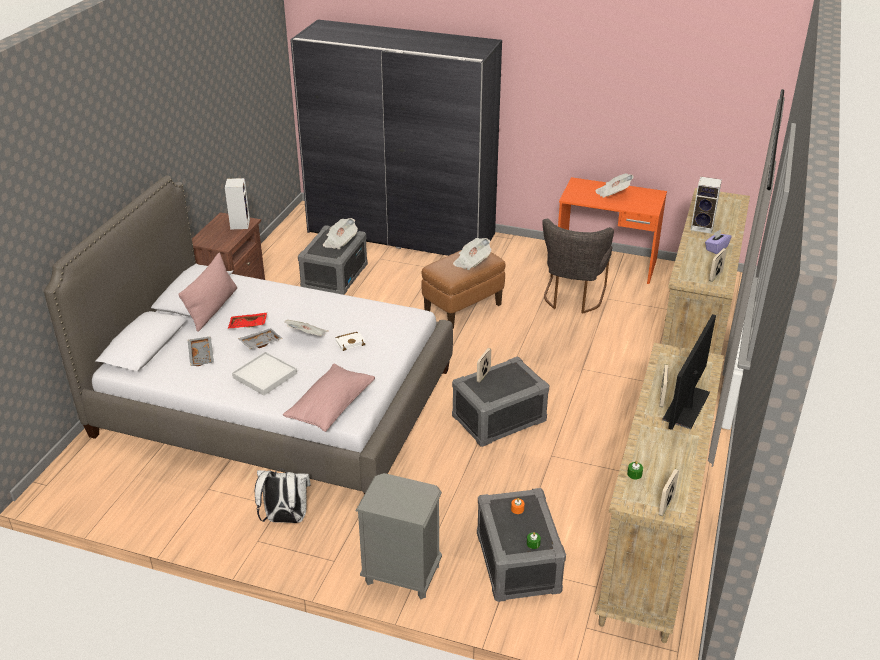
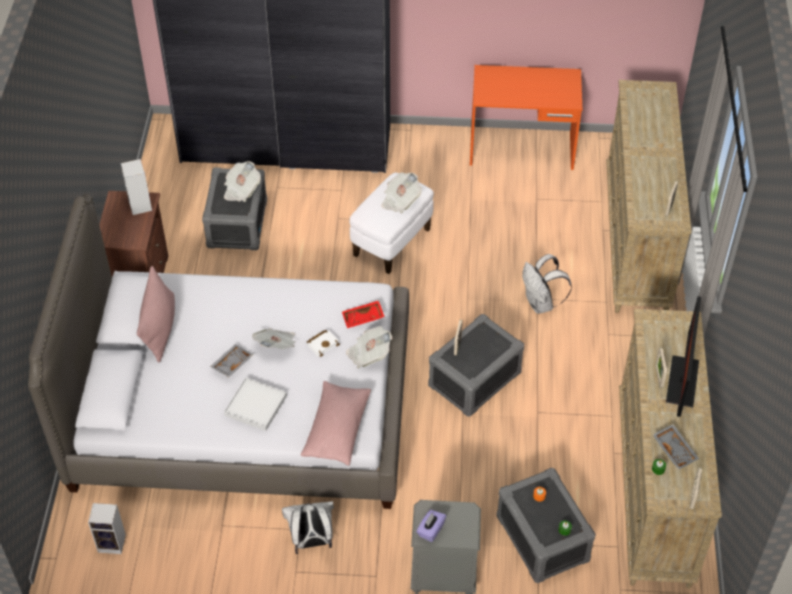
camera: 15 degrees left, 15 degrees up
(202, 355) = (178, 393): grey tray -> grey tray (675, 450)
(248, 325) = (208, 343): red tray -> red tray (363, 318)
(462, 309) = (391, 243): brown ottoman -> white ottoman
(572, 298) = (500, 205): grey chair -> none
(585, 373) = (541, 304): none -> white backpack
(613, 194) = (526, 84): newspaper -> newspaper (368, 354)
(703, 227) = (641, 138): speaker -> speaker (113, 543)
(716, 248) = (661, 168): purple tissue box -> purple tissue box (430, 530)

